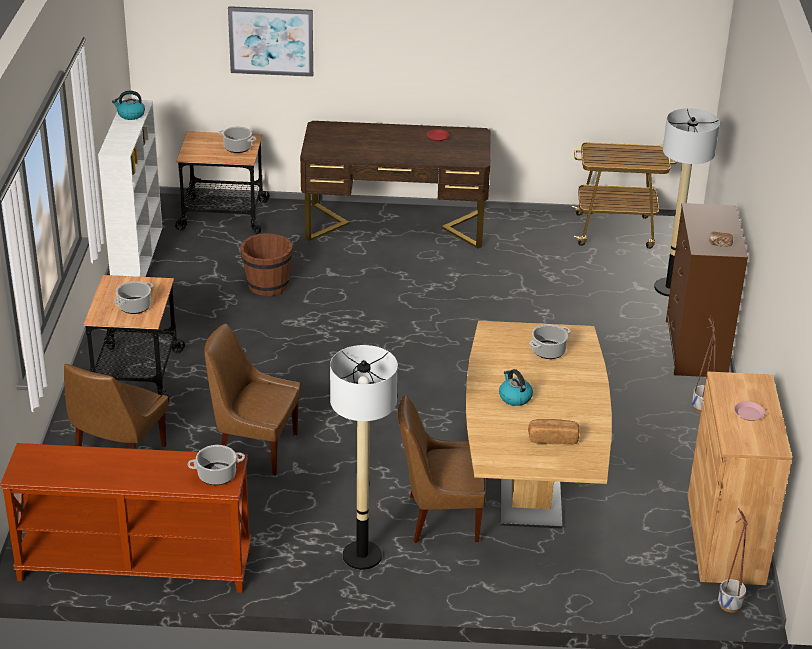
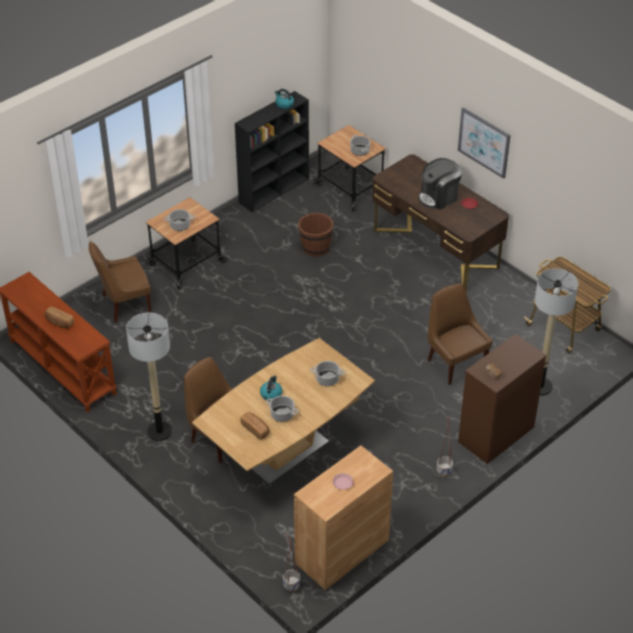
camera: 45 degrees right, 10 degrees up
(137, 255) = (274, 190): white bookcase -> black bookcase
(149, 472) = (59, 322): none -> bread
(217, 475) = (83, 343): cooking pot -> cooking pot (282, 414)
(254, 448) = (187, 340): brown chair -> brown chair (455, 363)
(271, 41) = (398, 91): picture -> picture (484, 142)
(397, 144) = (438, 197): none -> coffee machine

